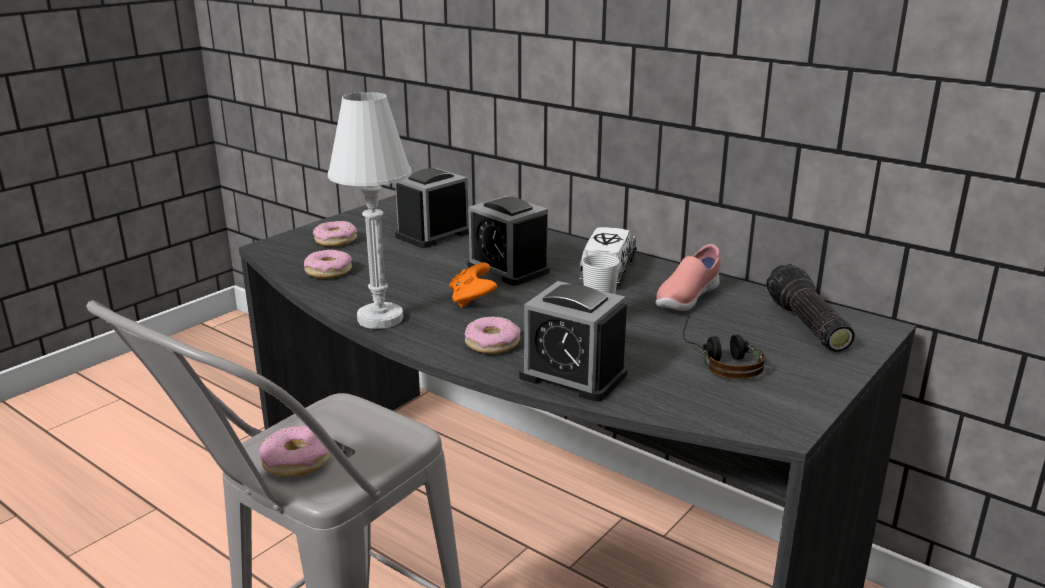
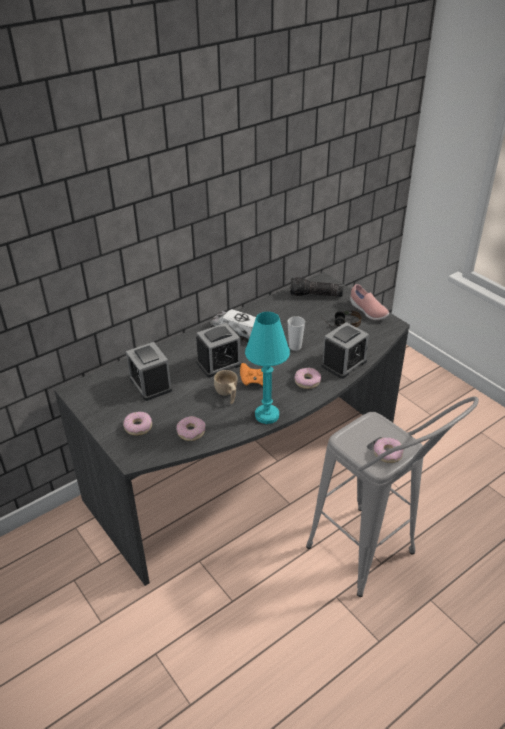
camera: 75 degrees left, 15 degrees up
(380, 318) = (267, 415): white table lamp -> turquoise table lamp
(427, 283) = (227, 394): none -> beige cup
(686, 299) = (279, 317): pink shoe -> pink shoe (367, 311)

